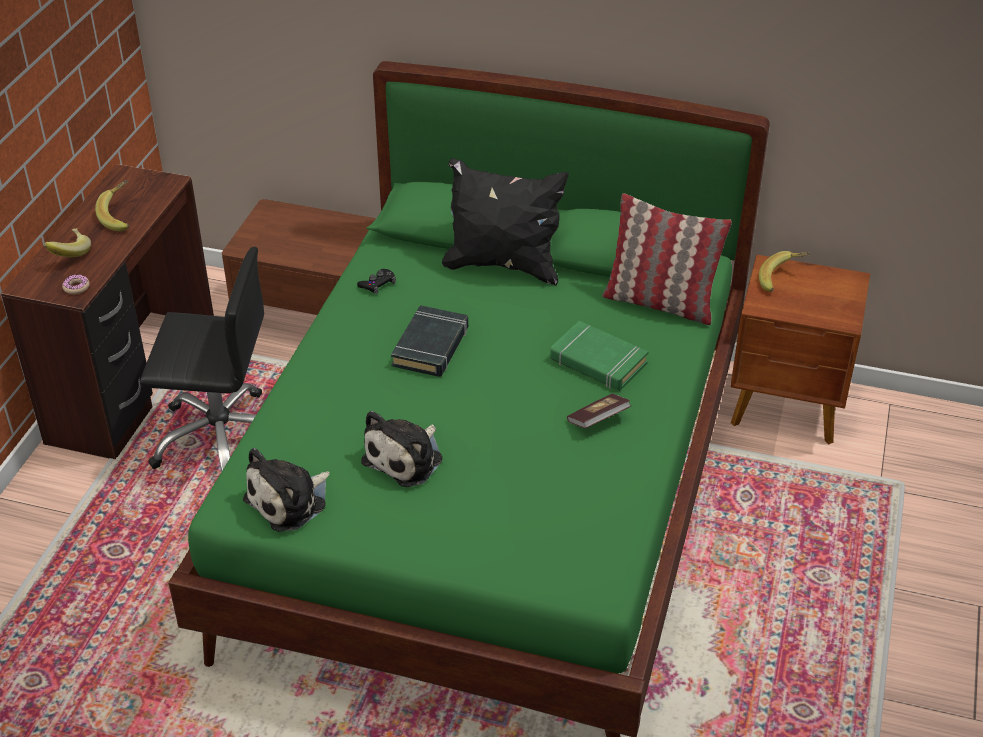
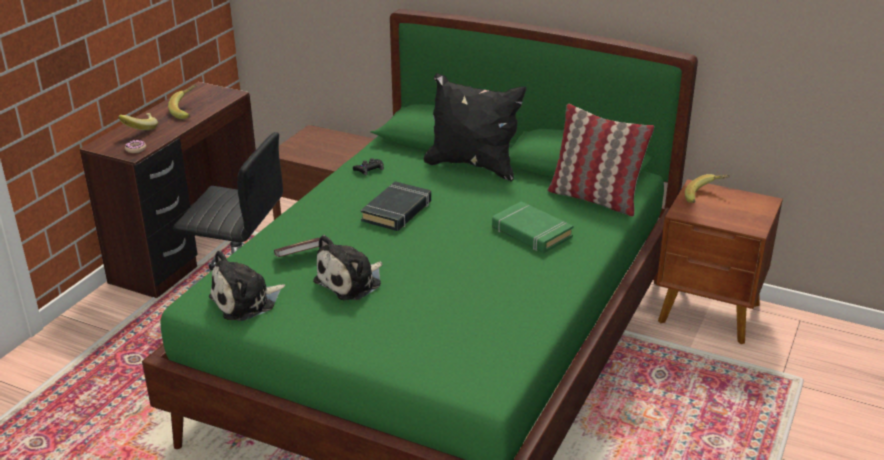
camera: 10 degrees right, 10 degrees down
(598, 420) = (519, 271): book -> book (299, 256)

